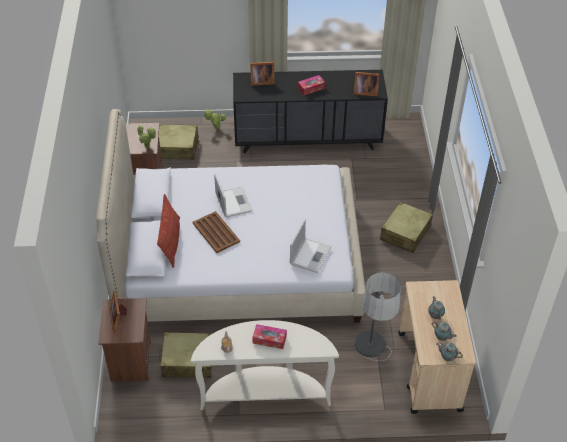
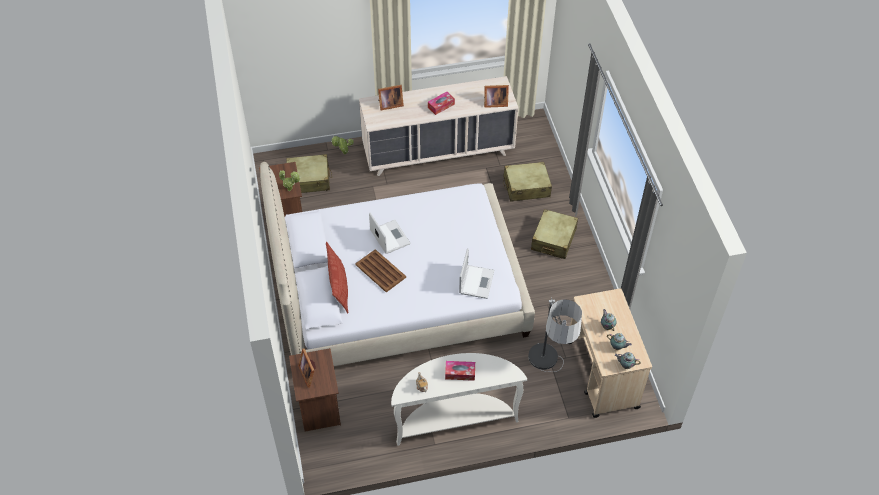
camera: 10 degrees left, 5 degrees up
(187, 361) = (373, 399): beige suitcase -> beige suitcase (526, 187)
(308, 138) = (438, 152): black dresser -> beige dresser

